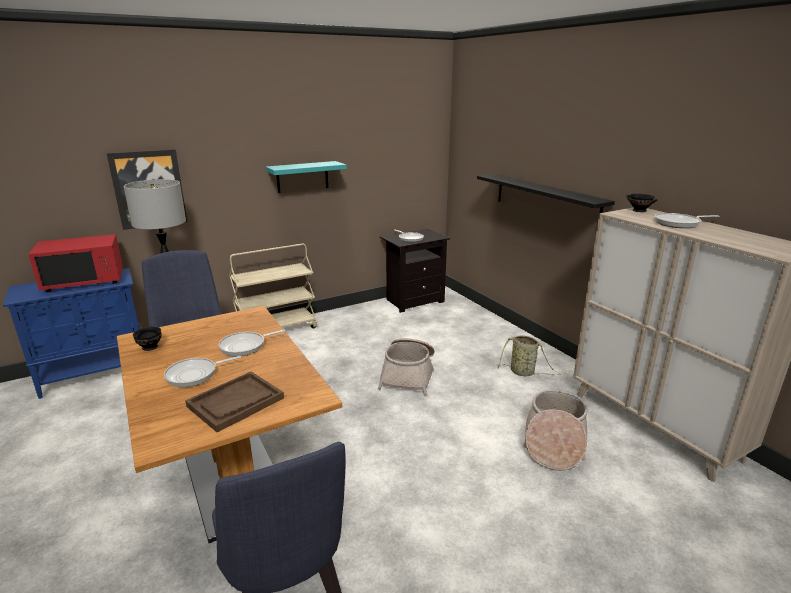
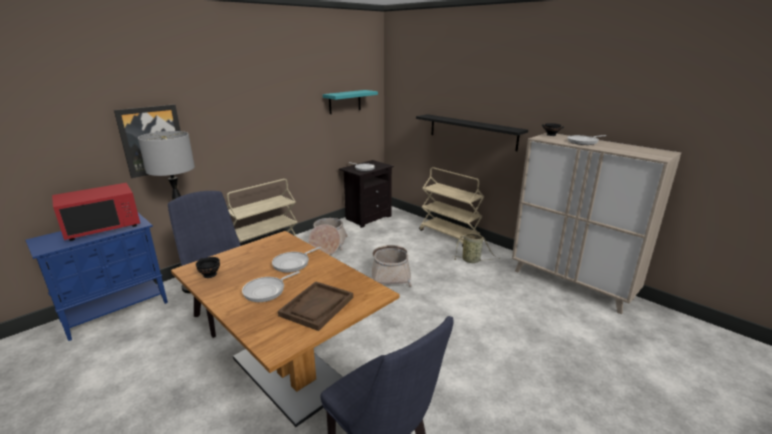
camera: 15 degrees left, 0 degrees up
(302, 177) = (279, 123): turquoise shelf -> turquoise shelf (344, 102)
(509, 335) = (449, 235): none -> beige cart
(553, 442) = (514, 306): basket -> basket (327, 245)

